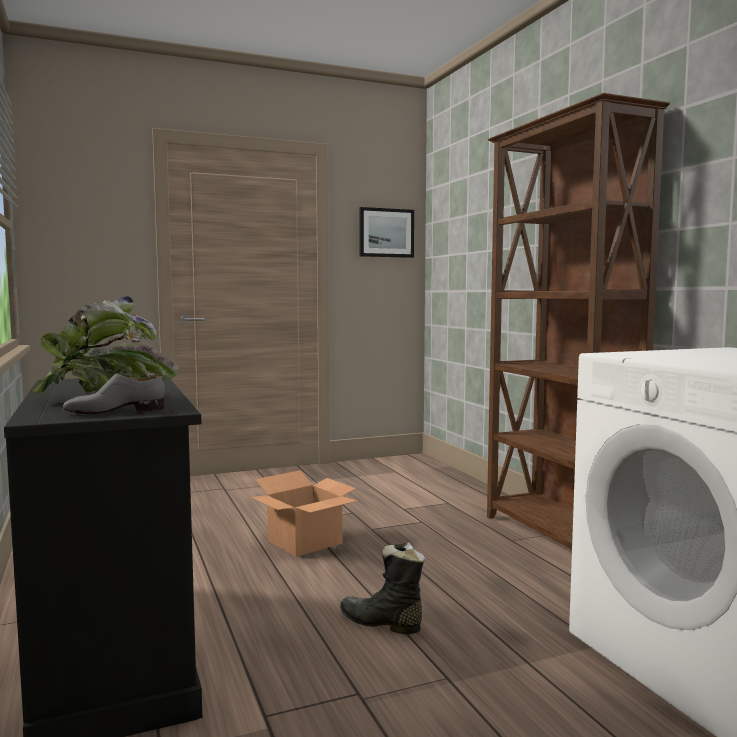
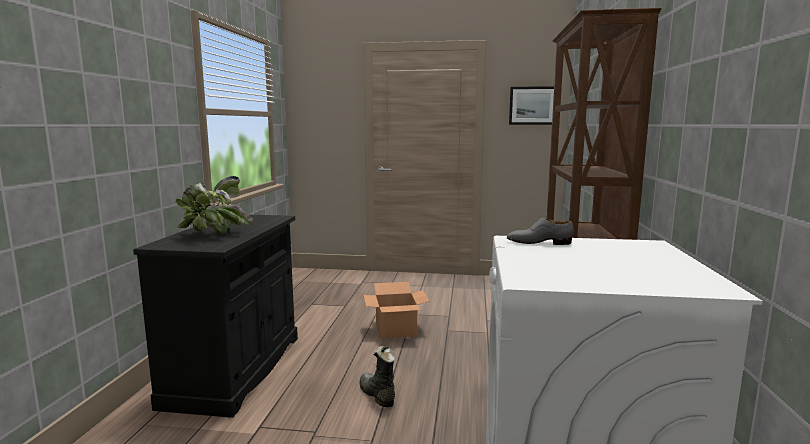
camera: 30 degrees right, 5 degrees up
(115, 412) = (193, 245): grey shoe -> grey shoe (539, 243)

